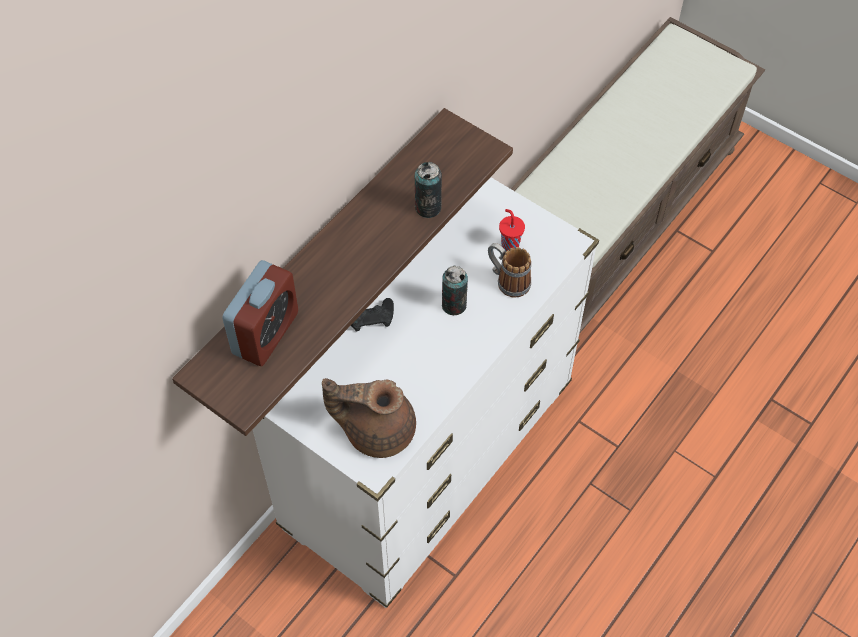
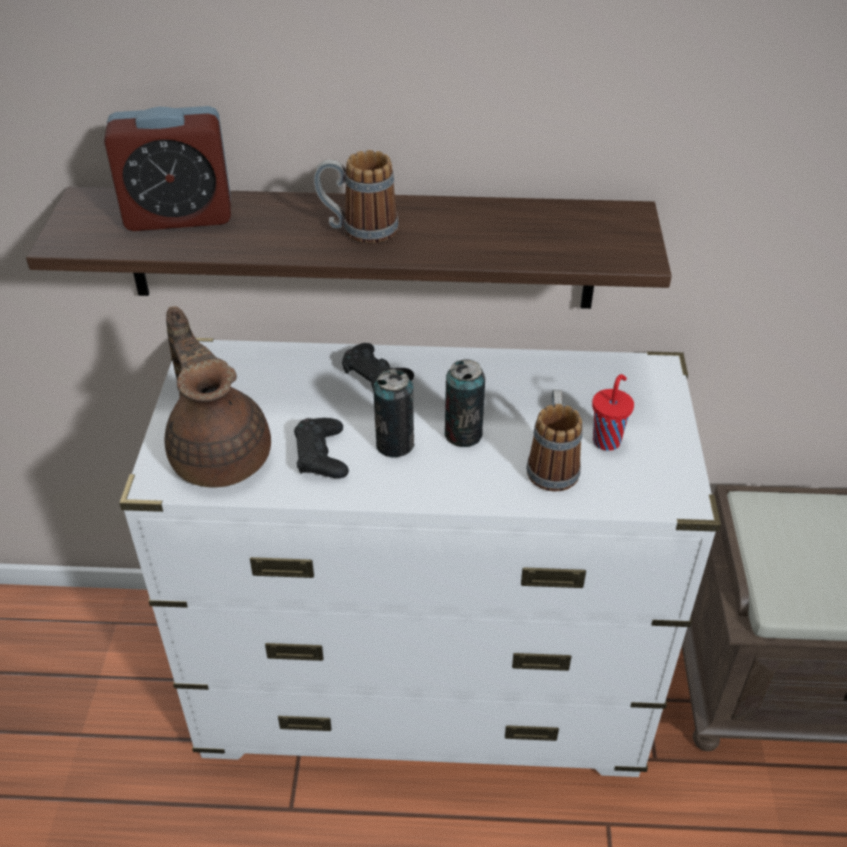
camera: 55 degrees right, 15 degrees down
(358, 254) = (358, 230): none -> mug
(417, 381) = (321, 455): none -> black game controller
(428, 207) = (488, 249): can -> can (394, 444)

